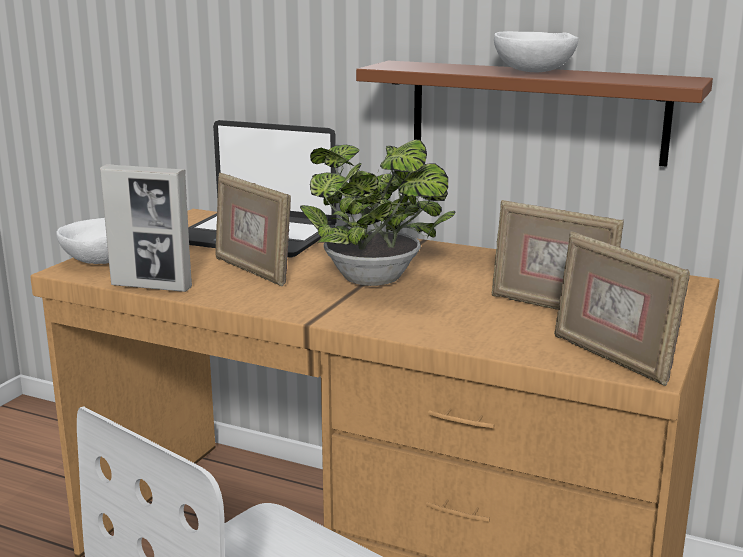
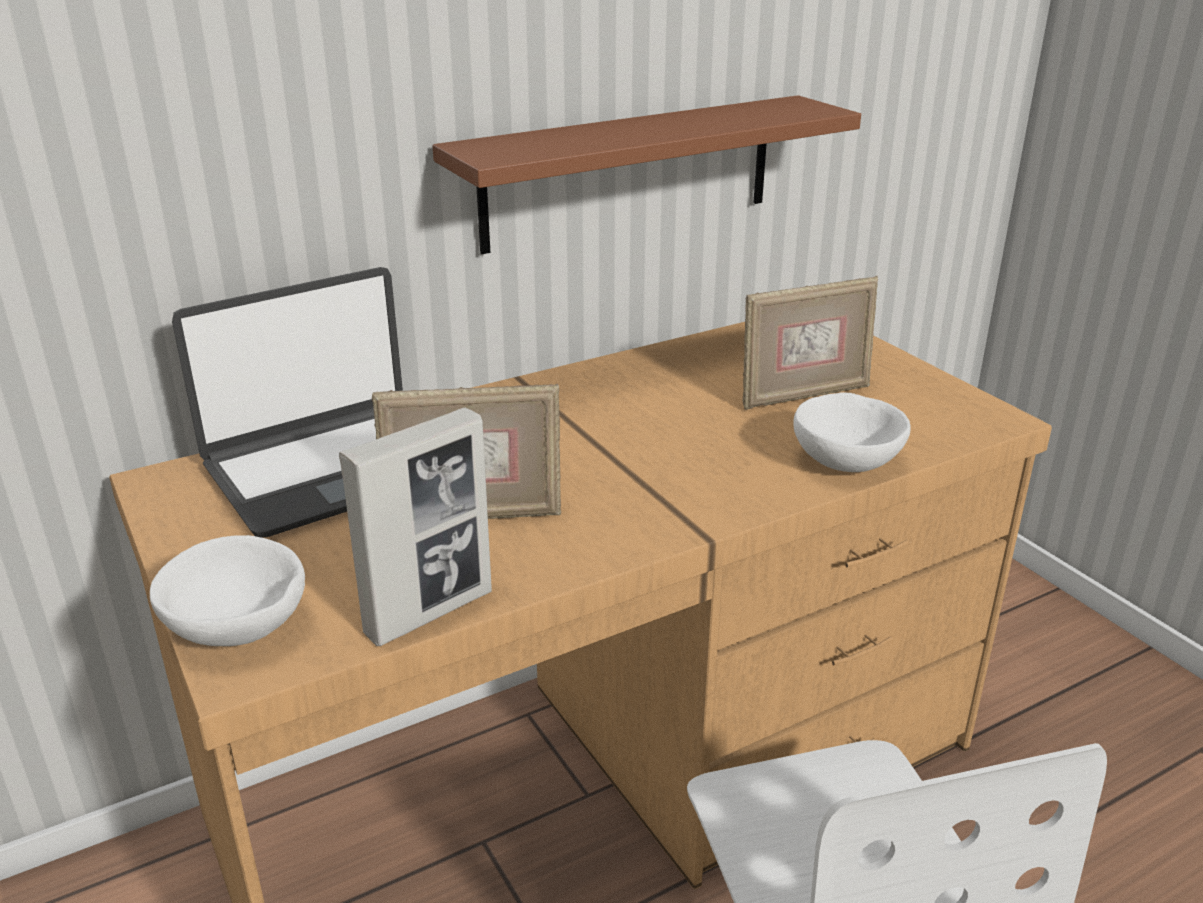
camera: 55 degrees left, 10 degrees up
(377, 281) = (621, 451): potted plant -> none
(533, 72) = (663, 125): white bowl -> white bowl (847, 462)
(611, 358) = (956, 420): picture frame -> none

